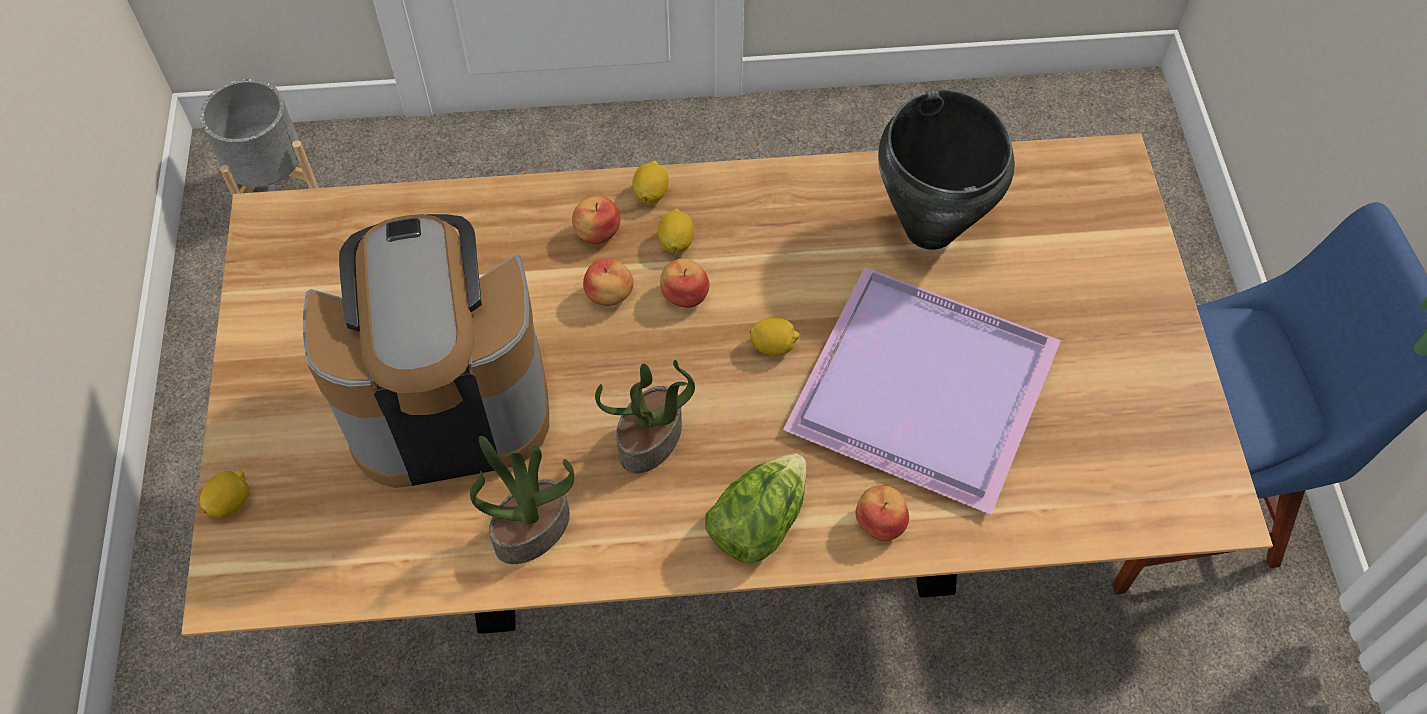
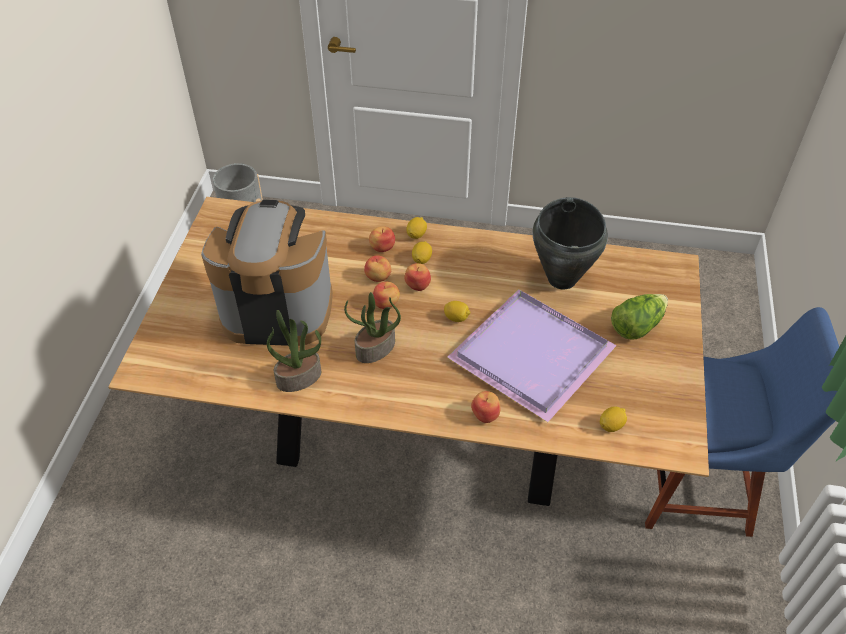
camera: 15 degrees right, 10 degrees down
(230, 502) = (154, 332): lemon -> lemon (611, 425)
(641, 345) = (386, 303): none -> apple
(757, 521) = (418, 399): lettuce -> lettuce (636, 325)

